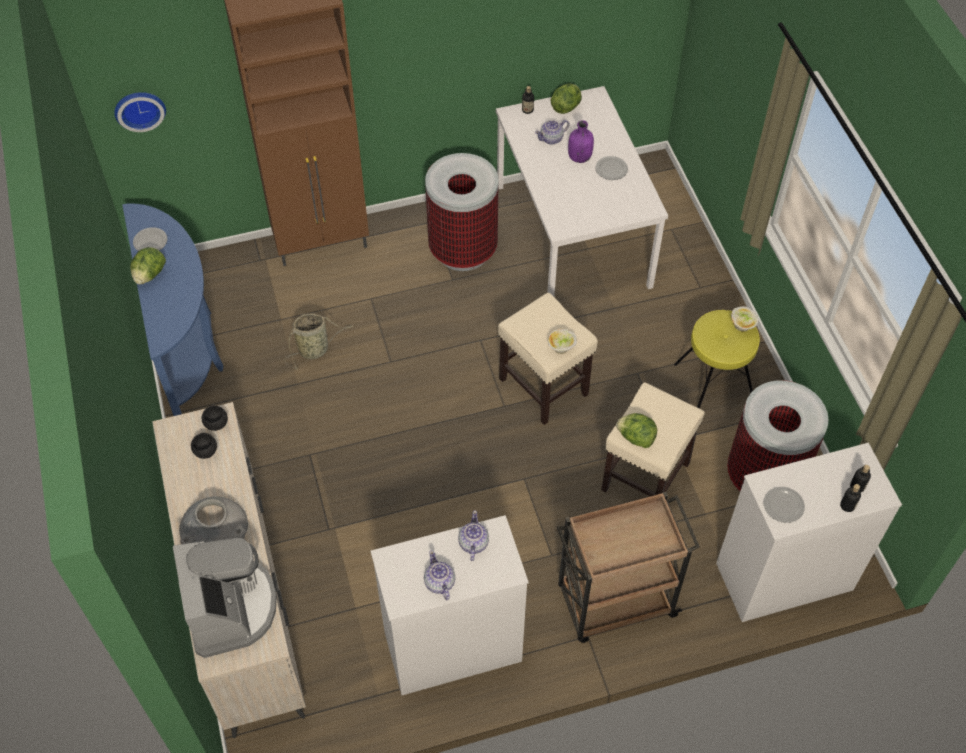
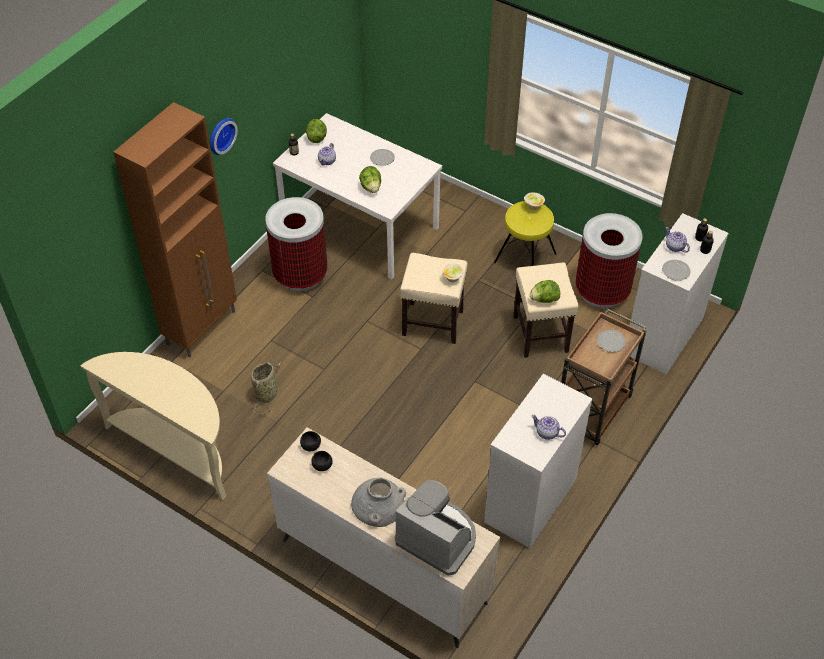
camera: 40 degrees left, 5 degrees down
(139, 108) = (70, 279): wall clock -> wall clock (220, 135)
(150, 241) = (128, 375): plate -> plate (610, 341)
(150, 275) = (152, 395): lettuce -> lettuce (371, 187)
(188, 347) = (176, 448): blue console table -> beige console table
(473, 543) = (542, 400): teapot -> teapot (675, 247)
(579, 157) = (355, 162): purple bottle -> none

